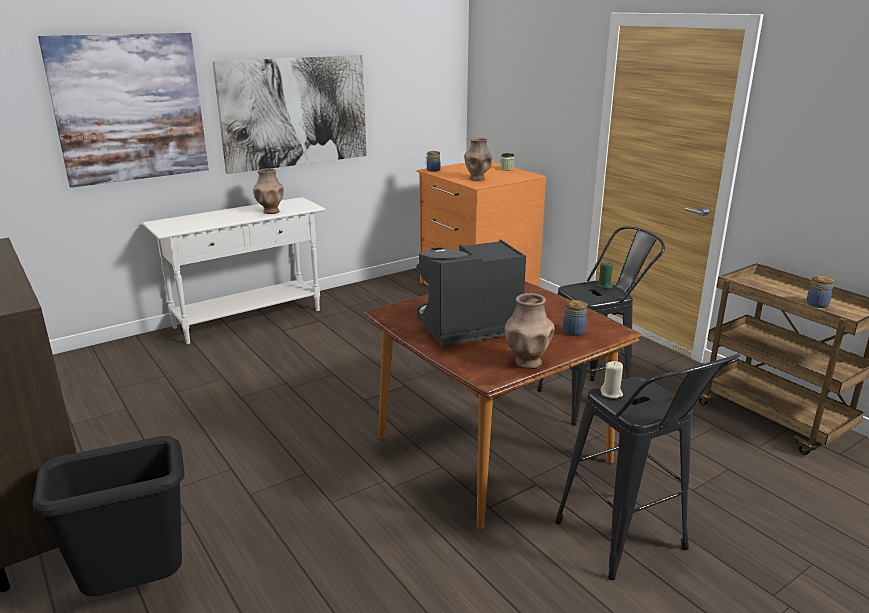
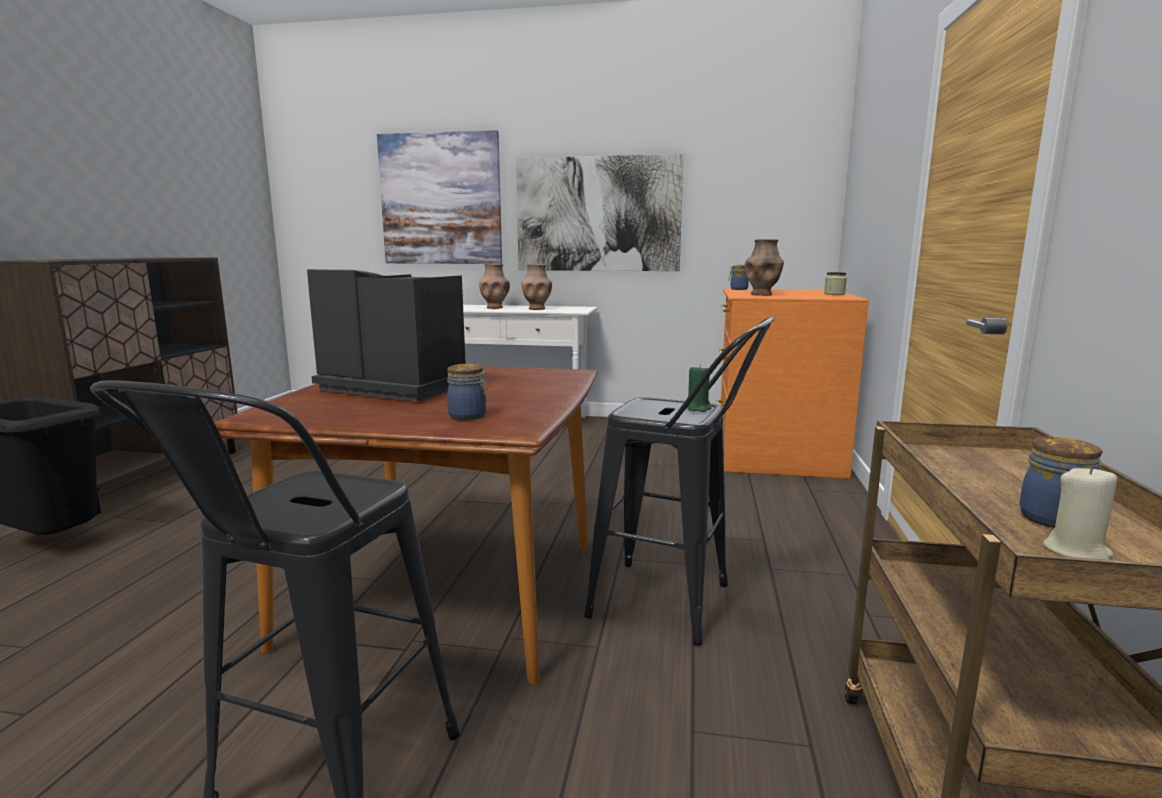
camera: 45 degrees right, 10 degrees down
(527, 362) = (323, 419): brown vase -> brown vase (494, 307)
(611, 393) = (309, 481): beige candle -> beige candle (1077, 552)

